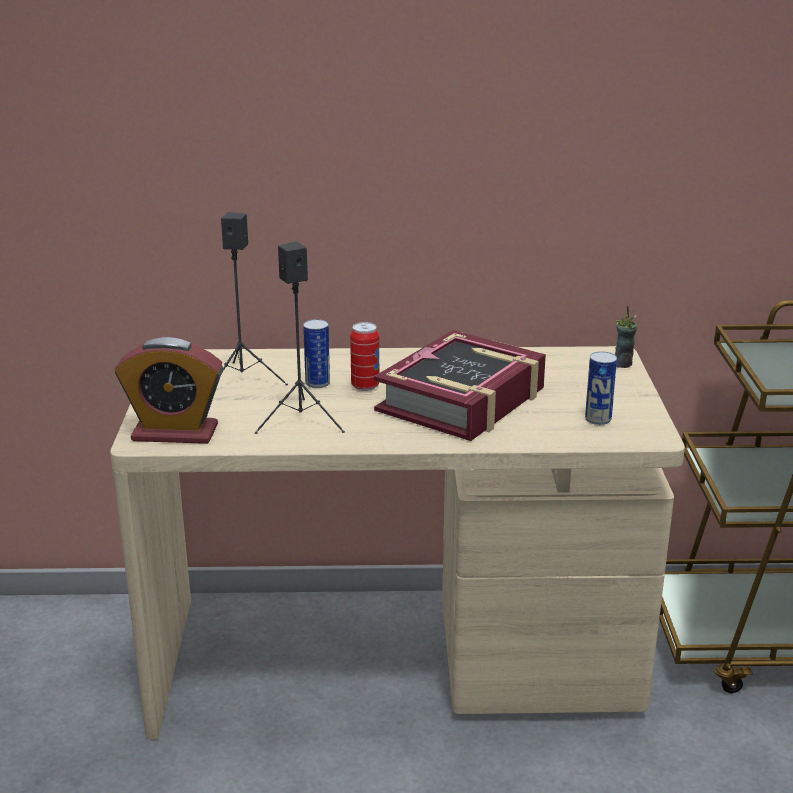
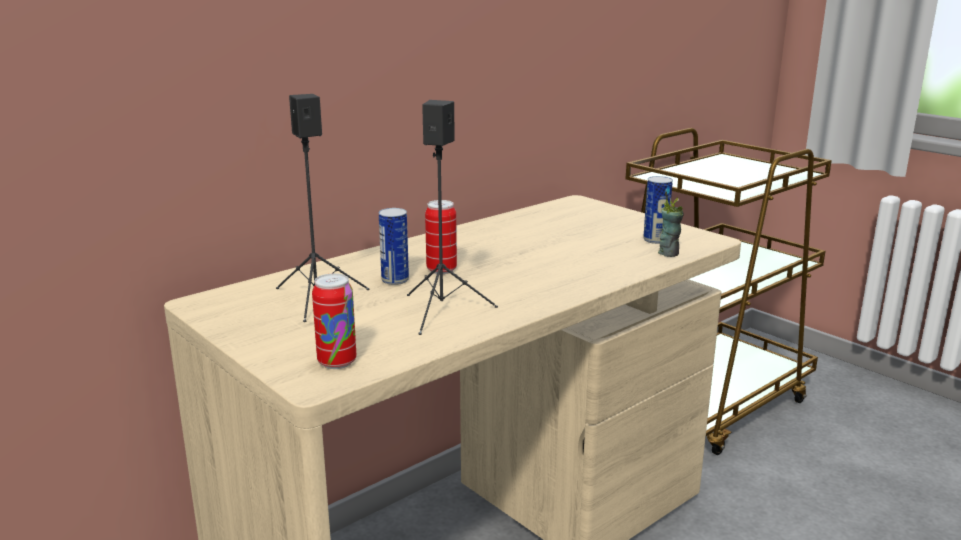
camera: 40 degrees left, 5 degrees down
(175, 433) = (337, 362): alarm clock -> can
(462, 400) = (539, 256): book -> none
(623, 364) = (594, 205): cup -> cup (668, 253)

